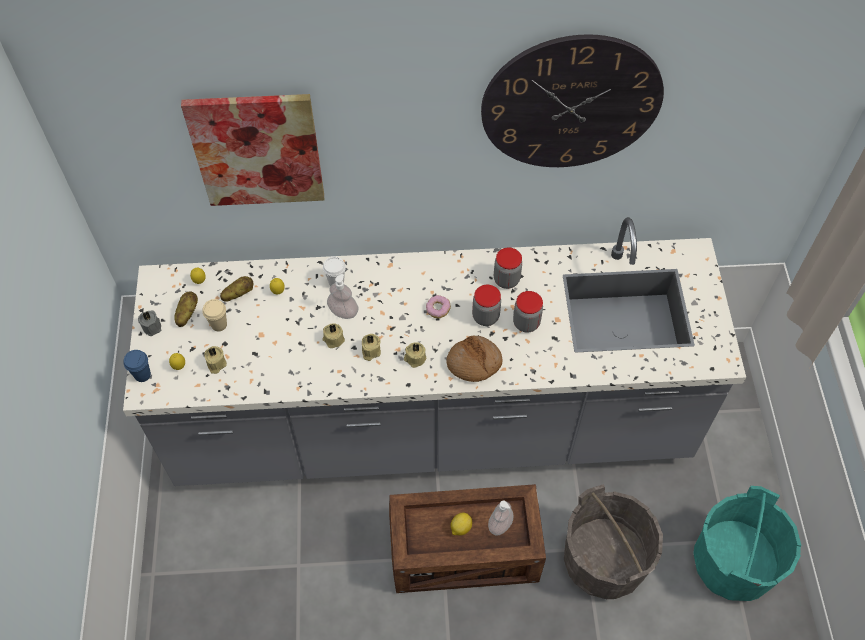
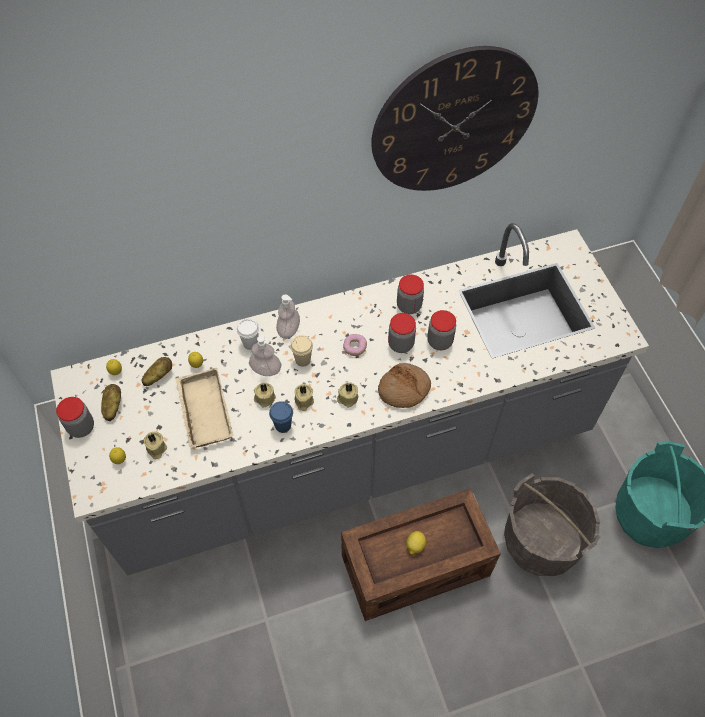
camera: 15 degrees left, 0 degrees up
(142, 375) = (85, 477): blue cup -> blue cup (283, 425)
(152, 326) = (81, 427): grey candle -> jar
(219, 324) = (148, 410): beige cup -> beige cup (303, 360)
(257, 150) = (157, 227): picture -> none
(270, 338) = (202, 411): none -> beige tray
(500, 524) = (449, 533): soap dispenser -> soap dispenser (288, 330)

